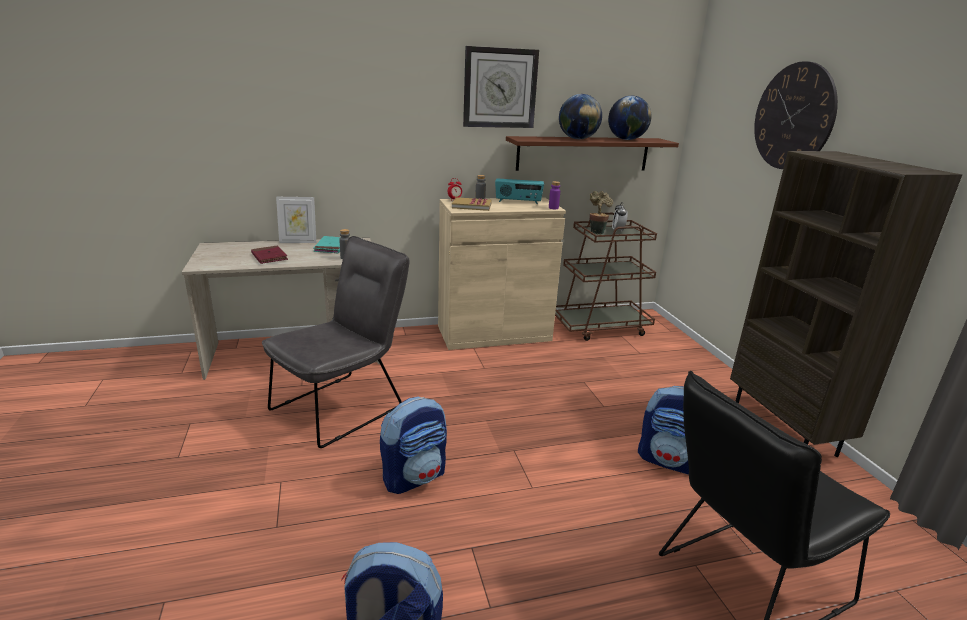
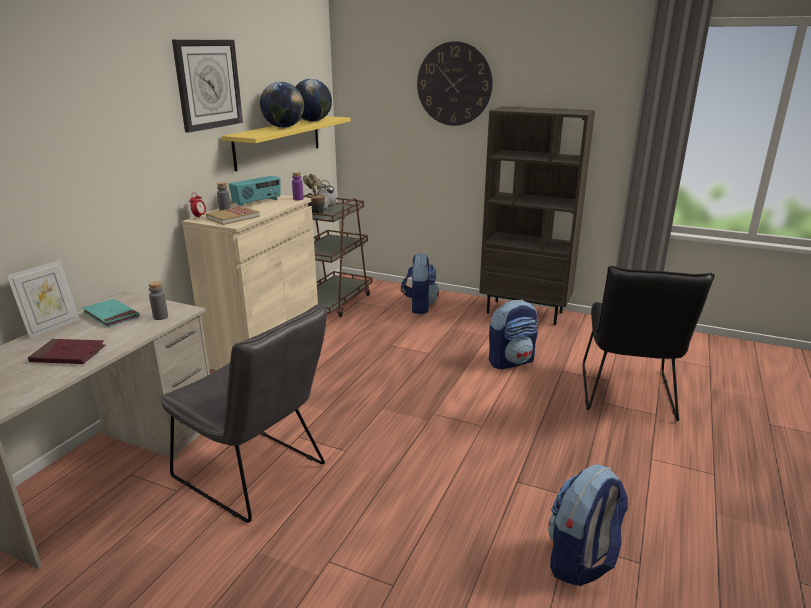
camera: 50 degrees left, 0 degrees up
(344, 405) = (256, 475): grey chair -> grey chair turned 135 degrees clockwise
(415, 476) = (411, 475): backpack -> backpack (419, 306)
(583, 154) = (278, 141): brown shelf -> yellow shelf

